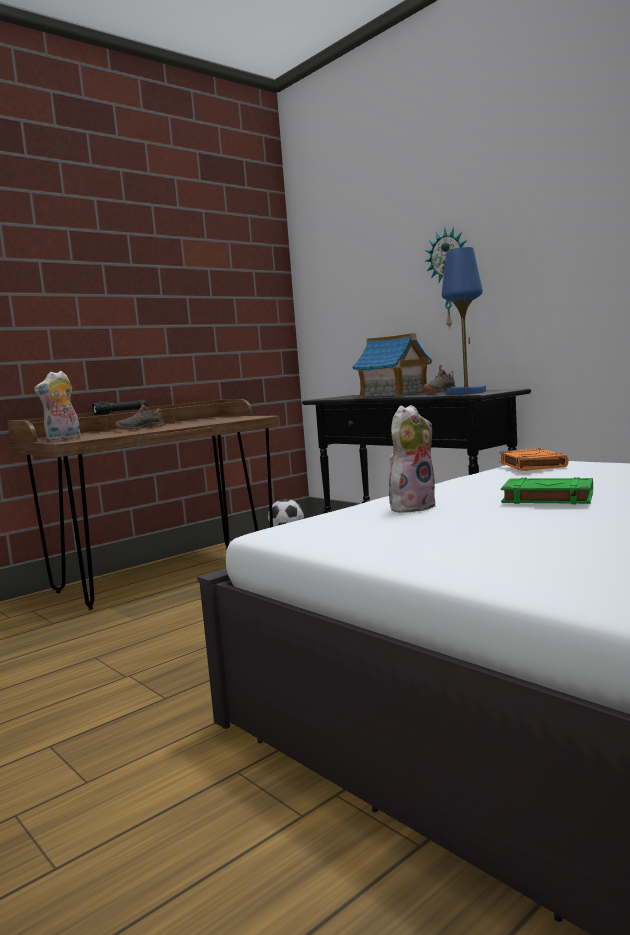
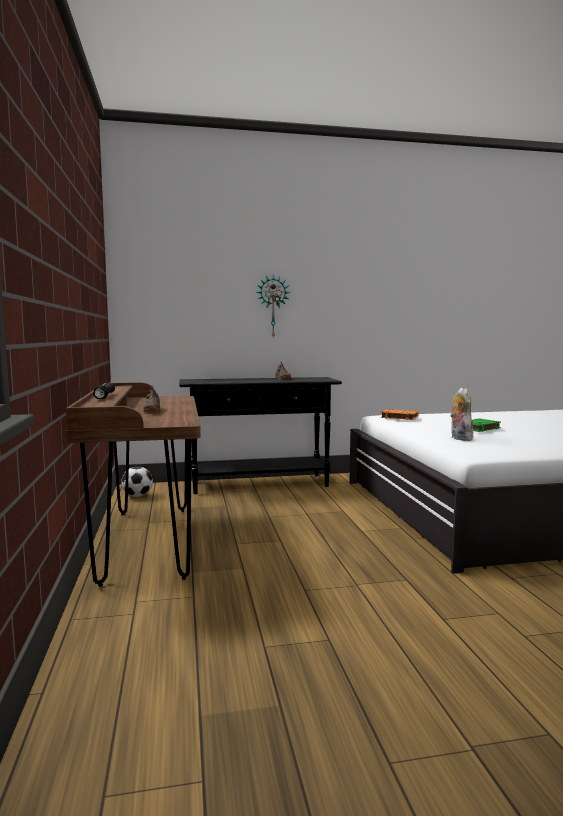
camera: 60 degrees left, 0 degrees up
(63, 439) = (165, 423): plush toy -> none
(394, 395) = (252, 380): toy house -> none
(466, 393) = (313, 379): blue table lamp -> none

